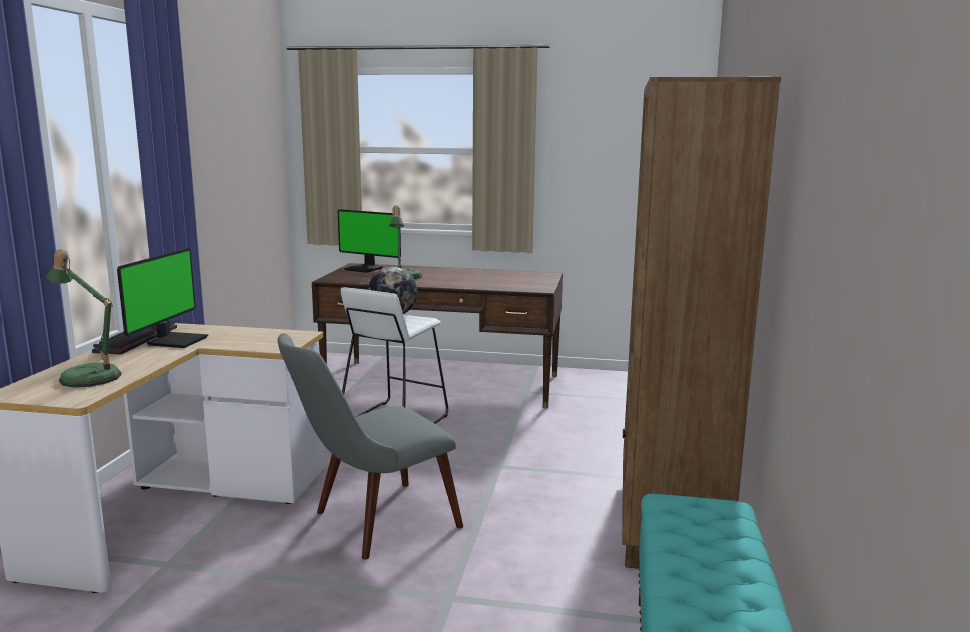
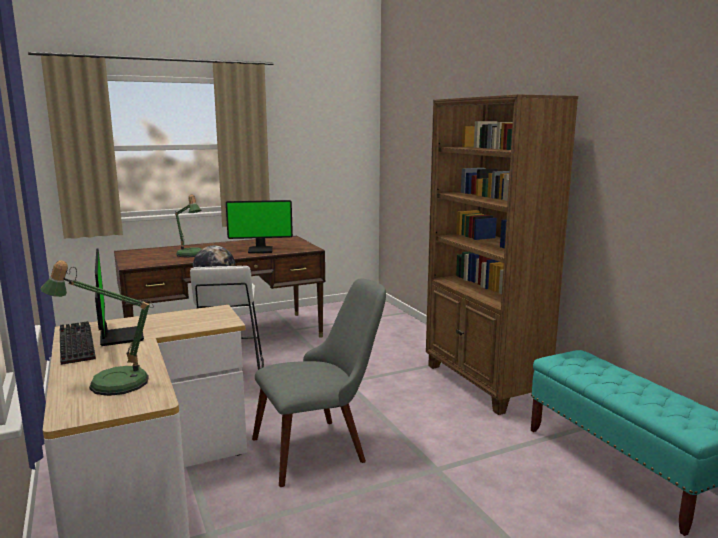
camera: 35 degrees left, 0 degrees up
(365, 269) = (141, 253): monitor -> monitor (261, 250)
(371, 524) = (322, 446): grey chair -> grey chair turned 135 degrees counterclockwise

